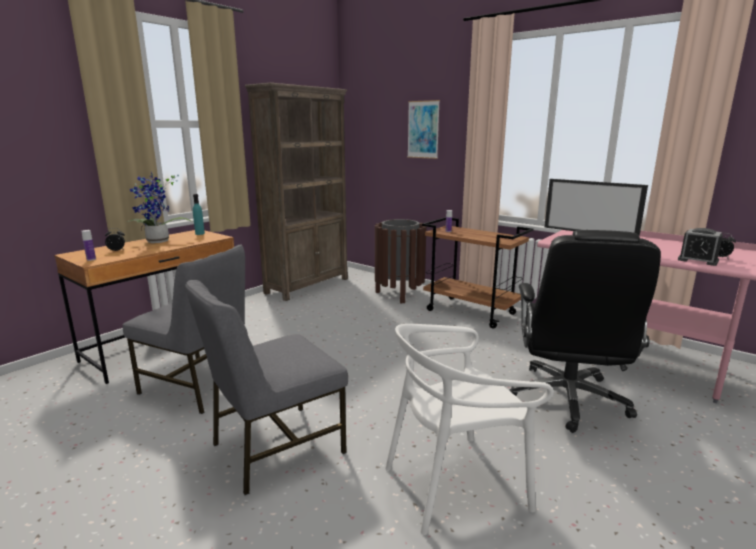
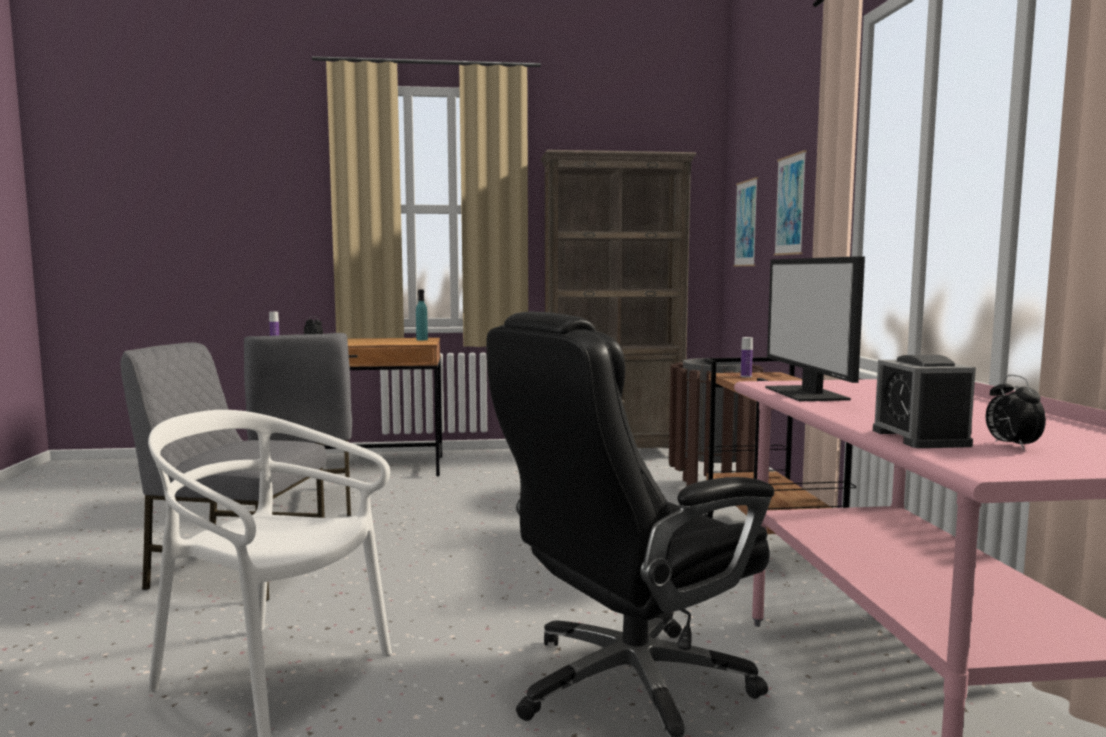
camera: 45 degrees right, 10 degrees down
(158, 242) = (364, 340): potted plant -> none
(370, 135) = (746, 223): none -> picture

